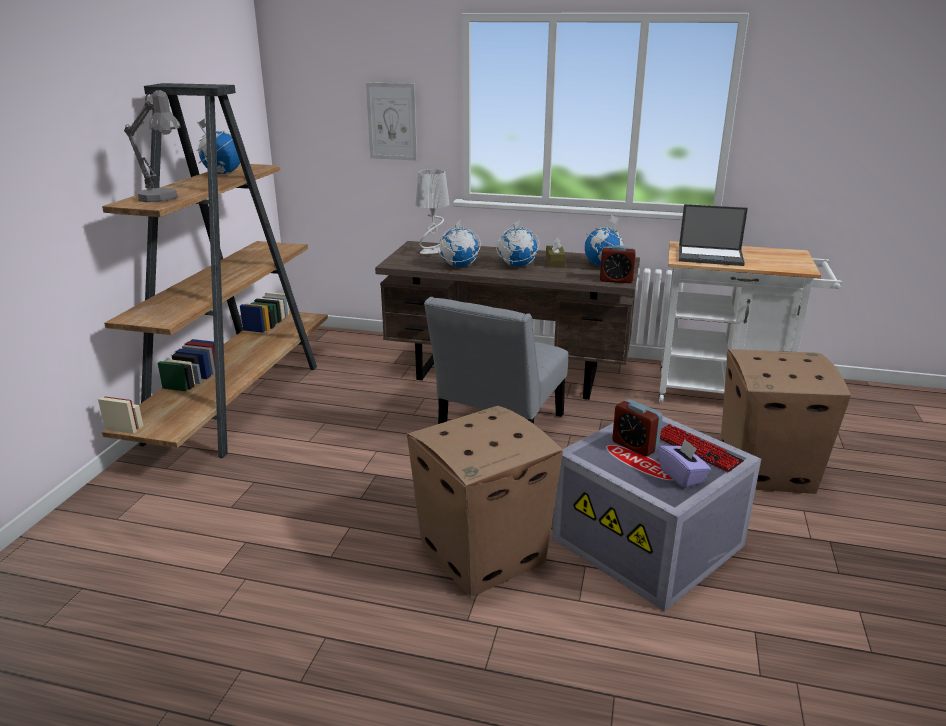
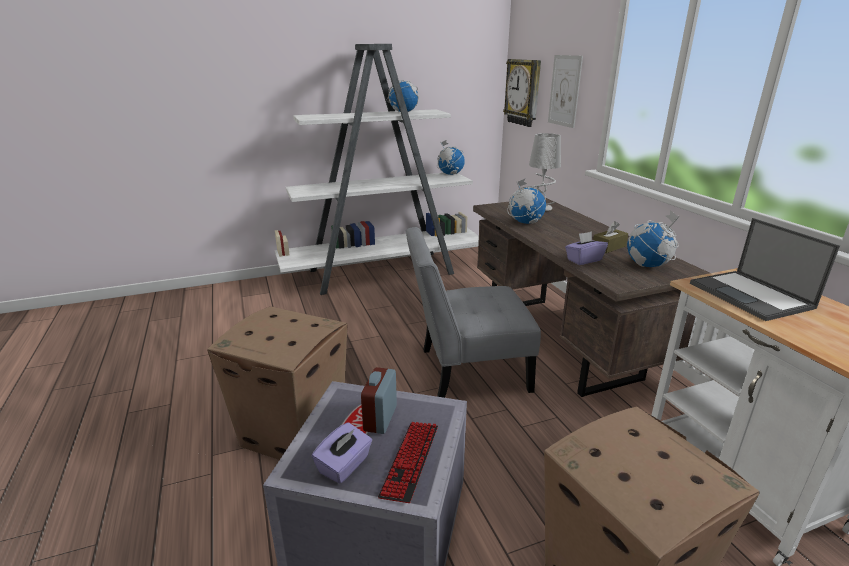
camera: 55 degrees right, 0 degrees up
(163, 199) = (324, 117): grey table lamp -> none
(238, 401) = (384, 272): brown bookcase -> white bookcase
(312, 127) = (523, 92): none -> wall clock
(516, 266) = (568, 238): globe -> globe (450, 174)
(567, 276) = (584, 260): none -> purple tissue box
(616, 280) = (620, 280): alarm clock -> none

